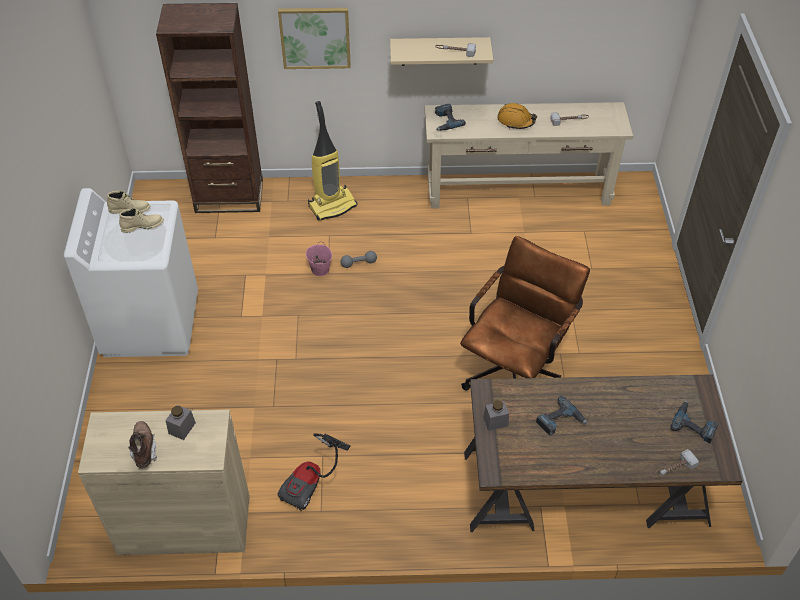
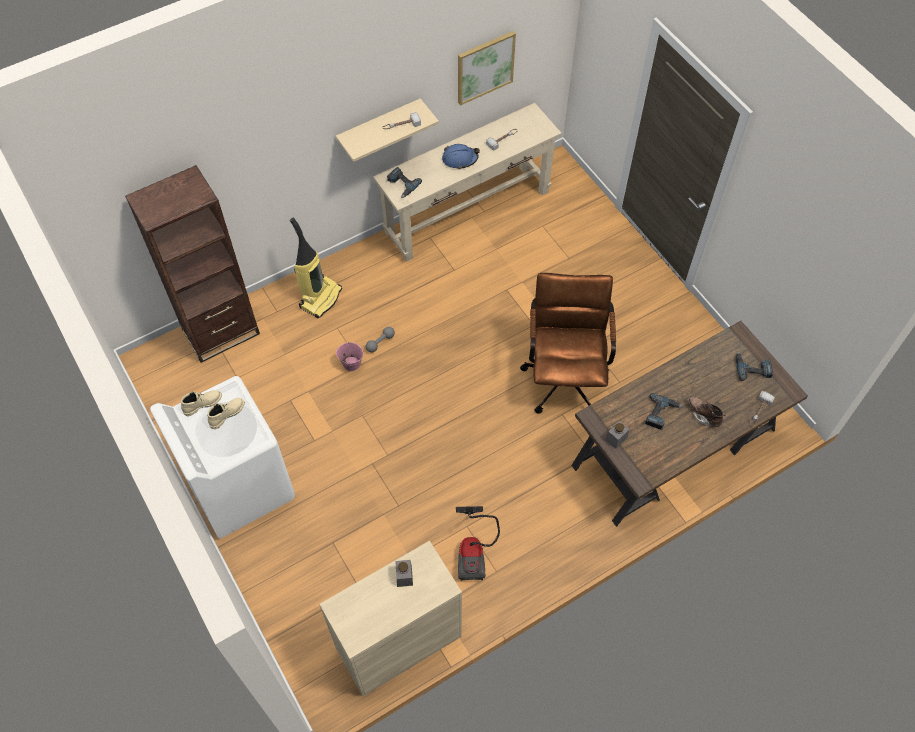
camera: 30 degrees left, 10 degrees up
(143, 449) = (387, 610): brown boot -> brown boot (703, 415)
(315, 37) = (269, 162): picture -> picture (485, 67)
(515, 121) = (460, 159): orange hard hat -> blue hard hat

